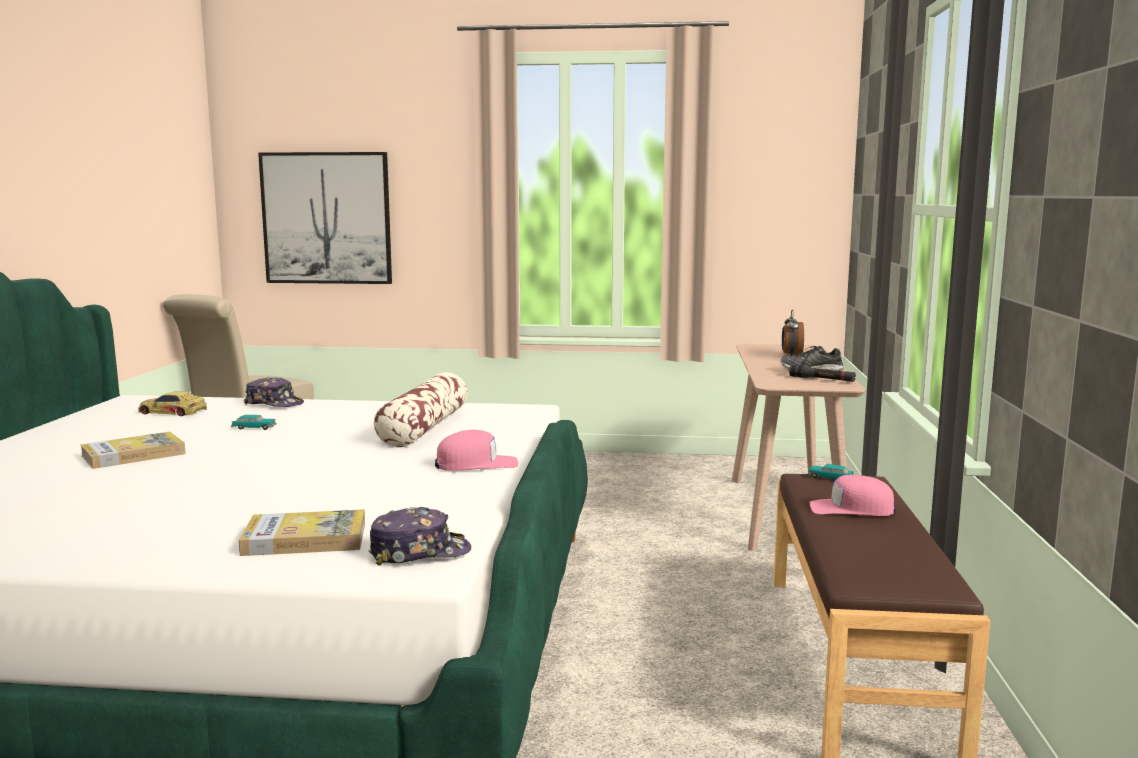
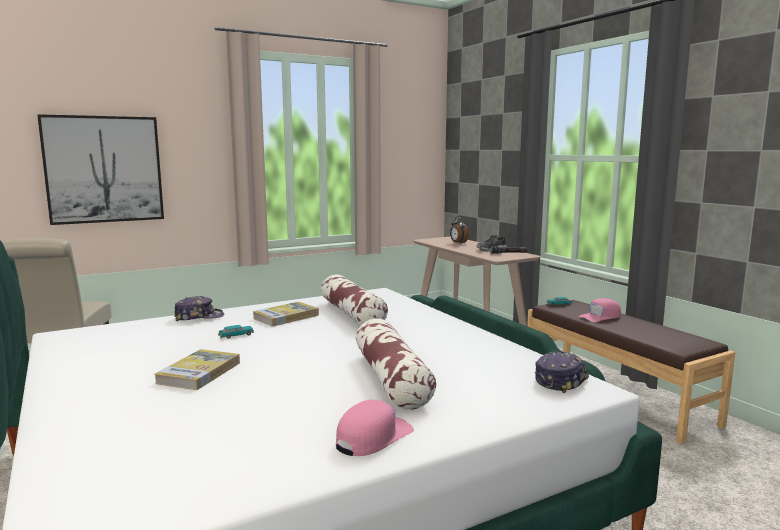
camera: 35 degrees left, 0 degrees up
(172, 412) = (131, 337): toy car -> none
(260, 501) = (391, 378): none -> pillow
(305, 539) = (485, 391): book -> book (286, 317)
(476, 464) = (445, 328): pink cap -> pink cap (373, 437)

